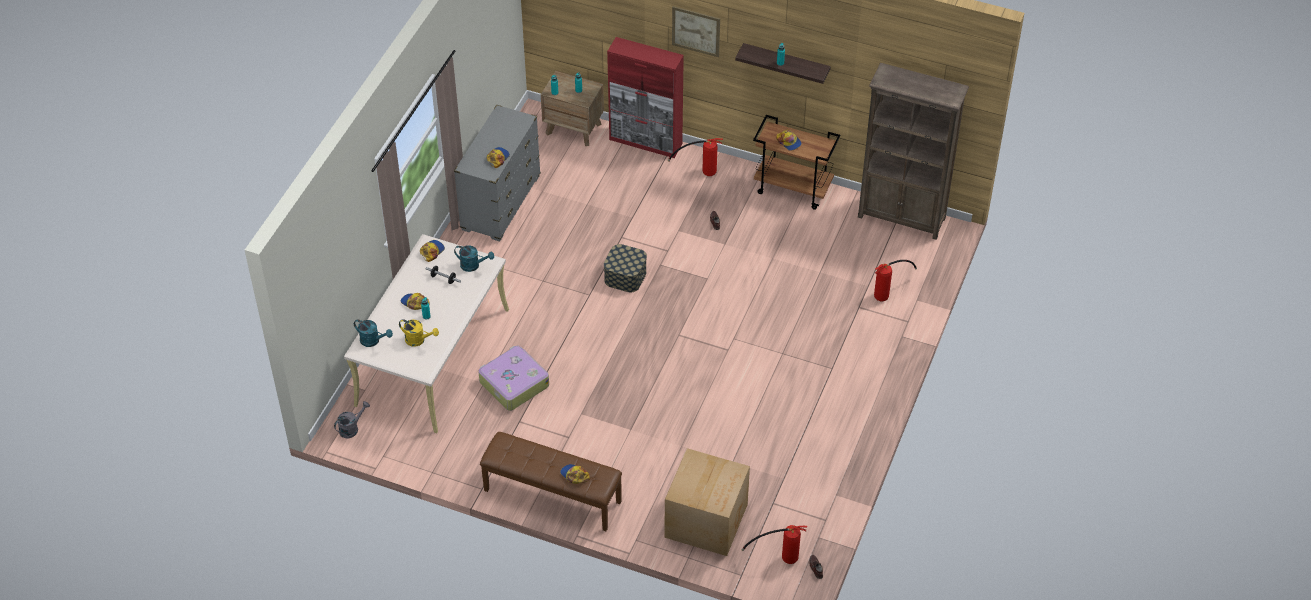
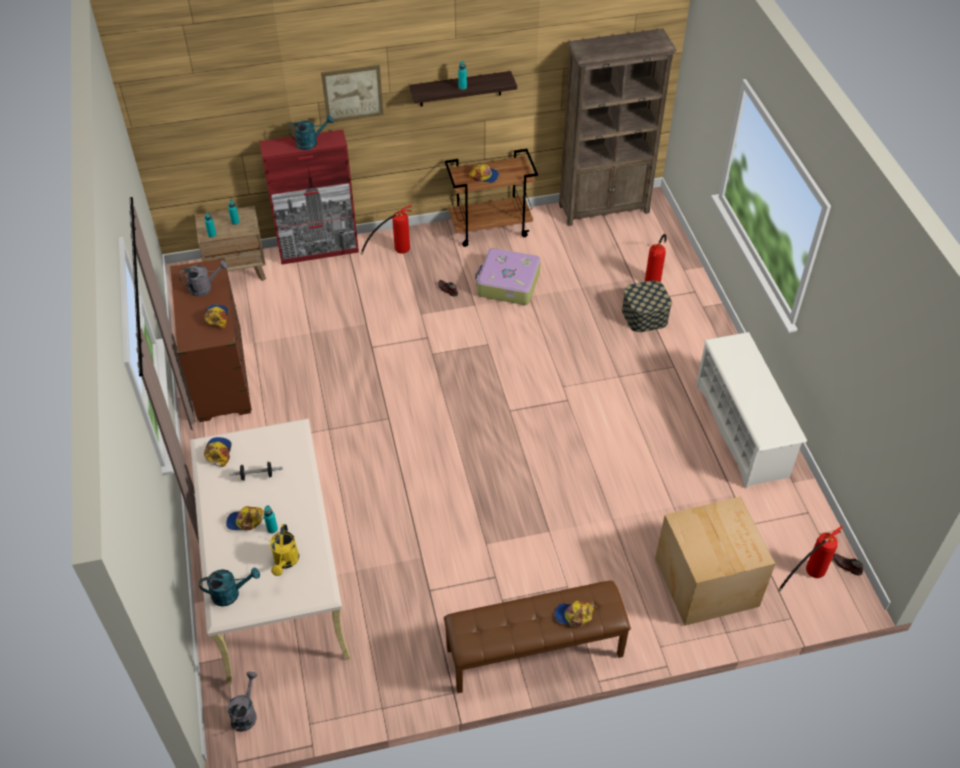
camera: 35 degrees left, 0 degrees up
(418, 340) = (286, 562): yellow watering can -> yellow watering can turned 105 degrees clockwise
(473, 265) = (279, 443): turquoise watering can -> turquoise watering can (310, 143)
(501, 203) = (220, 375): grey dresser -> brown dresser
(506, 132) = (205, 287): none -> grey watering can
(513, 384) = (388, 553): suitcase -> suitcase (507, 284)
(625, 276) = (408, 382): storage box -> storage box (644, 316)
(836, 440) = (741, 430): none -> white shoe rack

